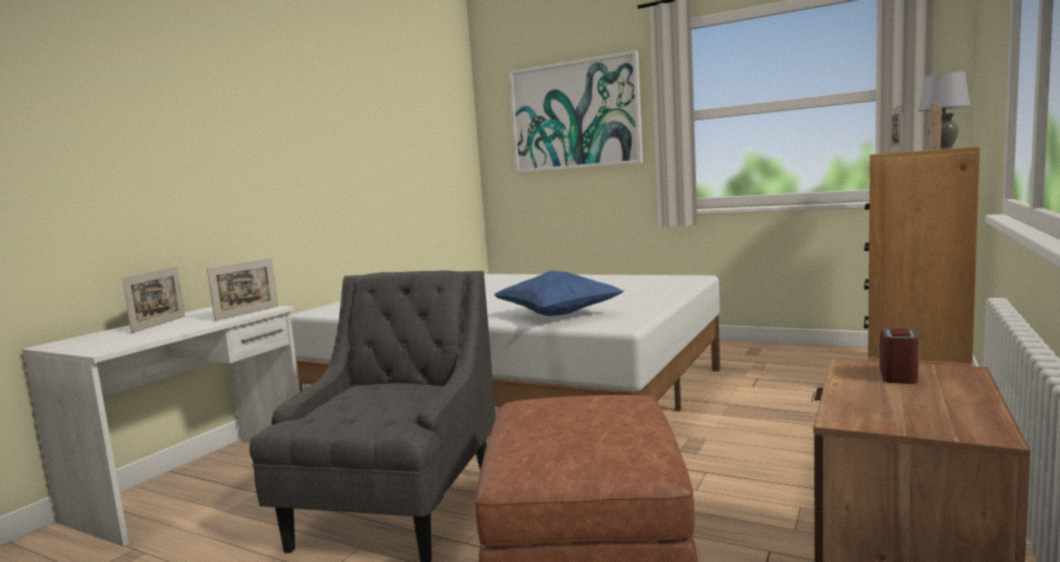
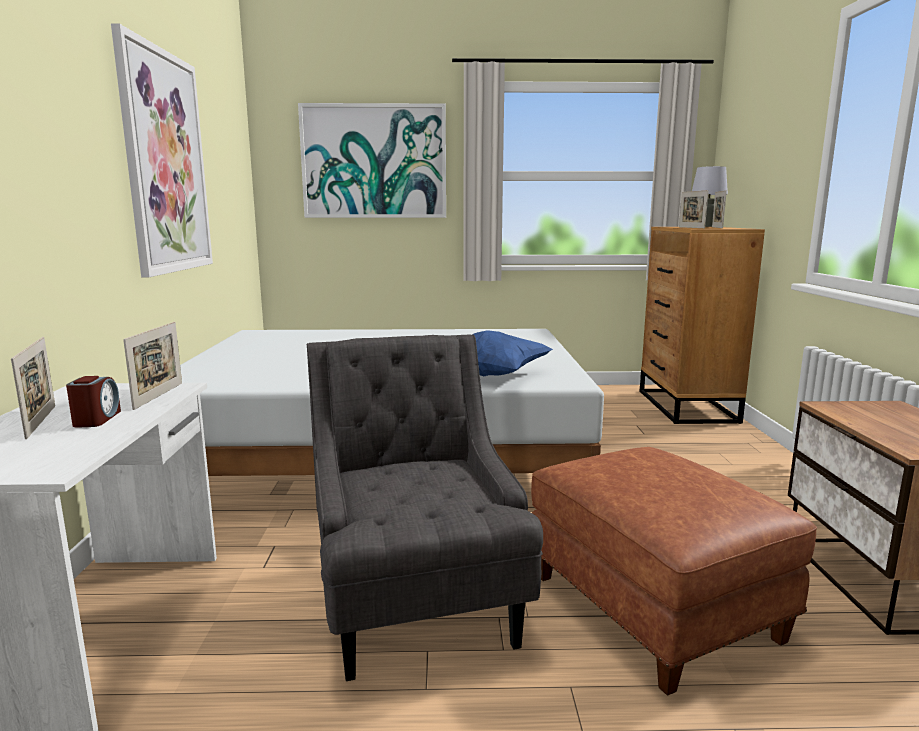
camera: 30 degrees left, 5 degrees up
(351, 137) = (165, 163): none -> picture
(898, 375) = (870, 412): alarm clock -> alarm clock (97, 419)

